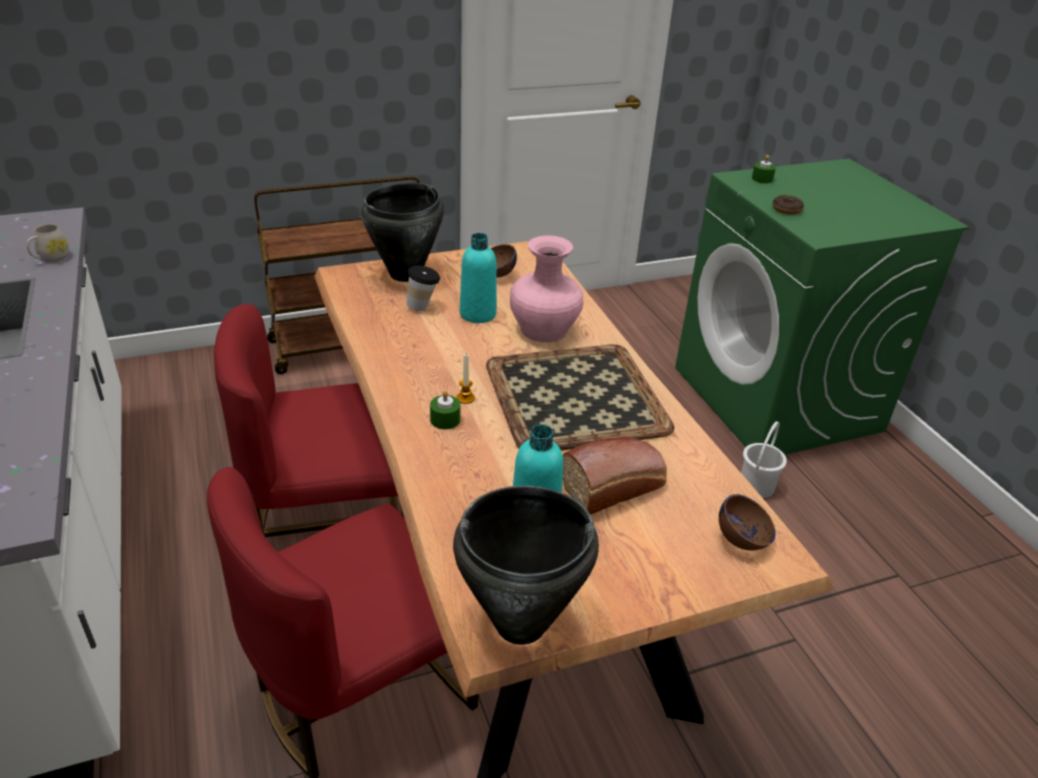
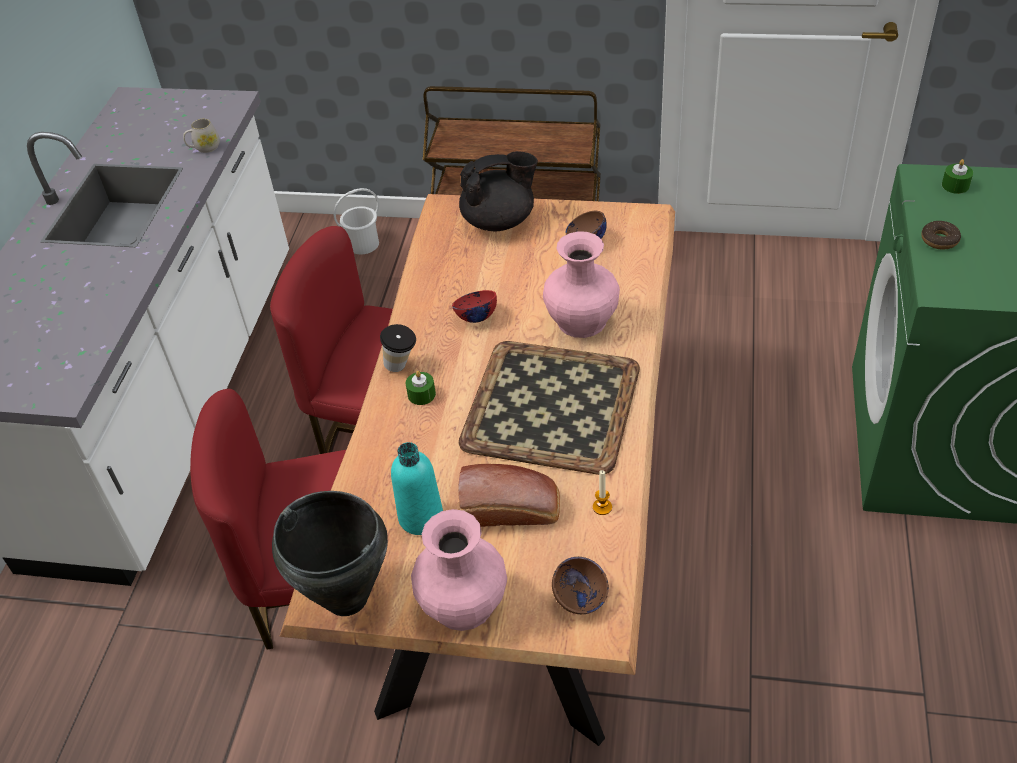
camera: 35 degrees right, 10 degrees up
(406, 274) = (500, 221): black cooking pot -> black teapot
(423, 307) = (488, 264): cup -> cup (402, 366)
(445, 347) = (476, 317): none -> red bowl
(465, 398) = (454, 377): candle -> candle (602, 507)
(478, 314) = (532, 286): turquoise bottle -> none
(643, 582) = (464, 603): none -> pink vase
(755, 485) = (838, 538): white bucket -> white bucket (363, 244)

